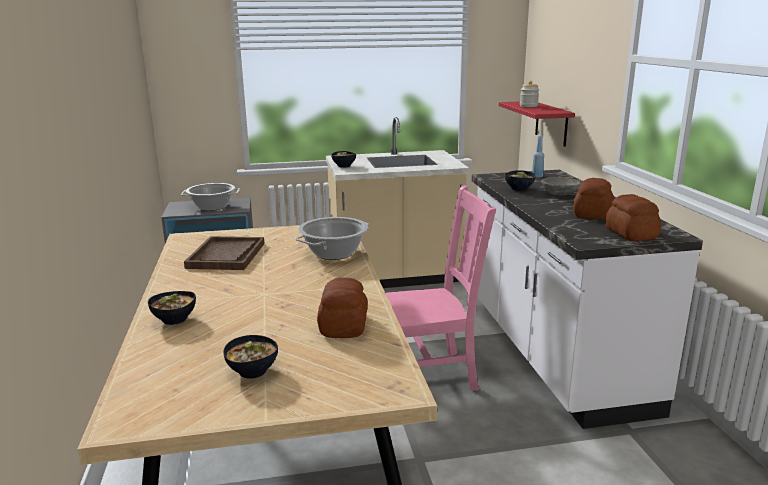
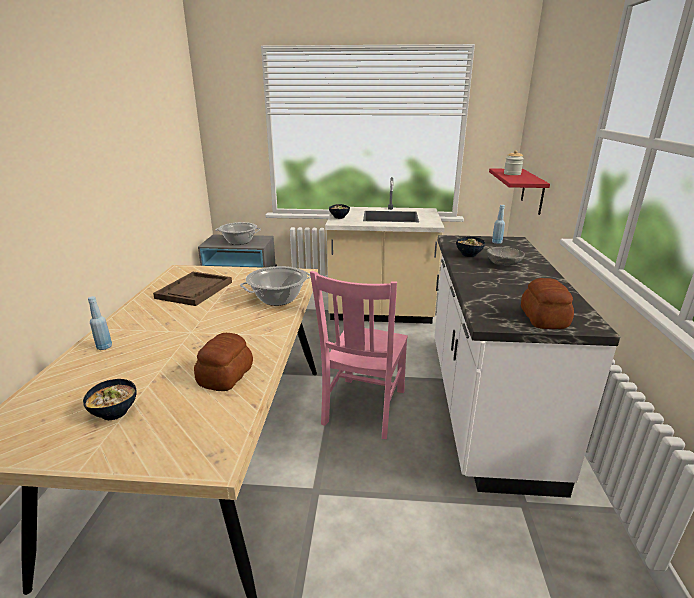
camera: 15 degrees right, 5 degrees up
(174, 319) = (104, 347): bowl -> blue bottle
(427, 375) = (363, 408): pink chair -> pink chair turned 105 degrees clockwise
(591, 213) = (519, 289): bread -> none

